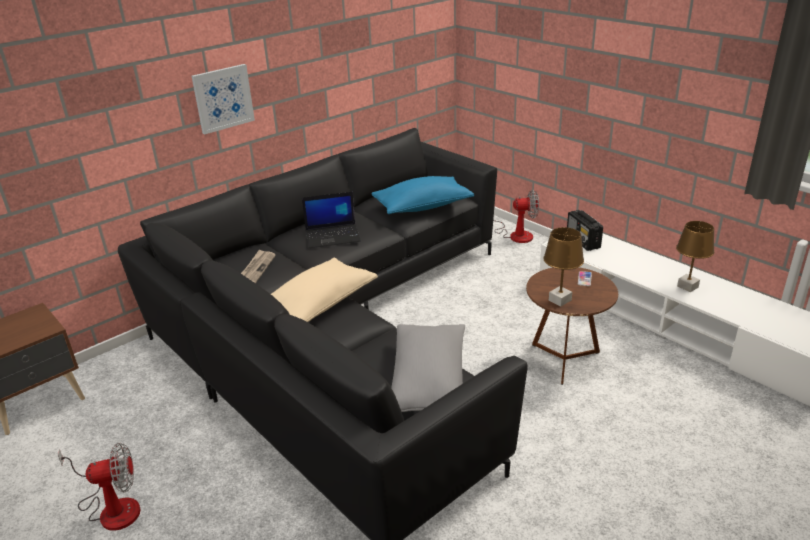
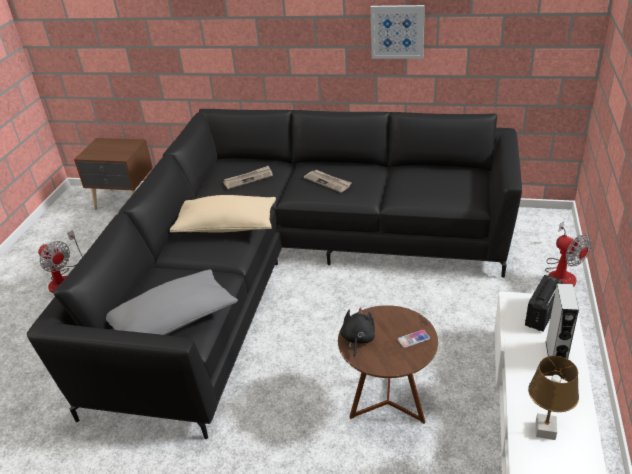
camera: 55 degrees right, 5 degrees up
(223, 98) = (294, 31): picture -> picture (397, 31)
(333, 236) = (328, 182): laptop -> newspaper
(422, 207) = (429, 194): blue pillow -> none
(560, 300) = (357, 339): brown table lamp -> black plush toy
(625, 254) = (555, 355): none -> grey speaker

